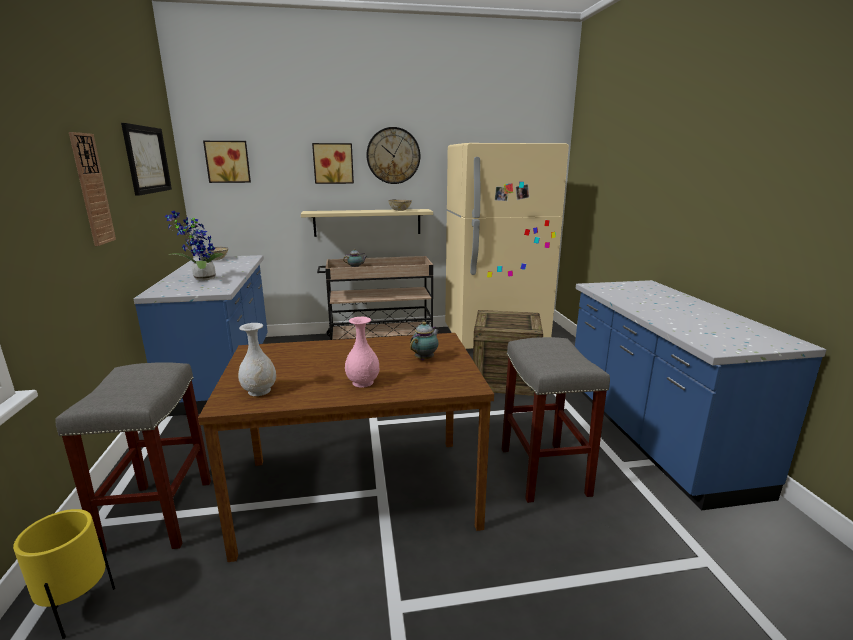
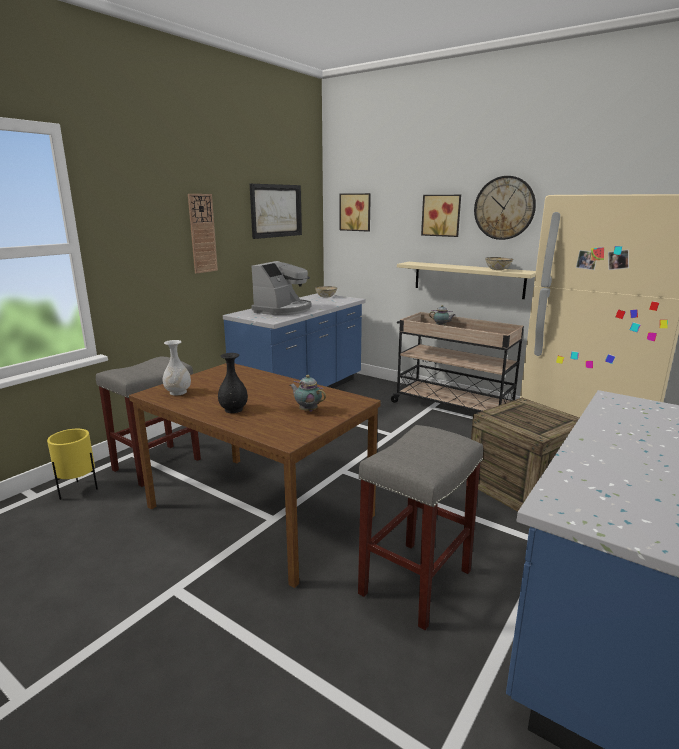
camera: 45 degrees right, 0 degrees up
(202, 279) = (283, 310): potted plant -> coffee machine
(363, 382) = (234, 409): pink vase -> black vase
(425, 358) = (307, 410): teapot -> teapot turned 135 degrees counterclockwise

